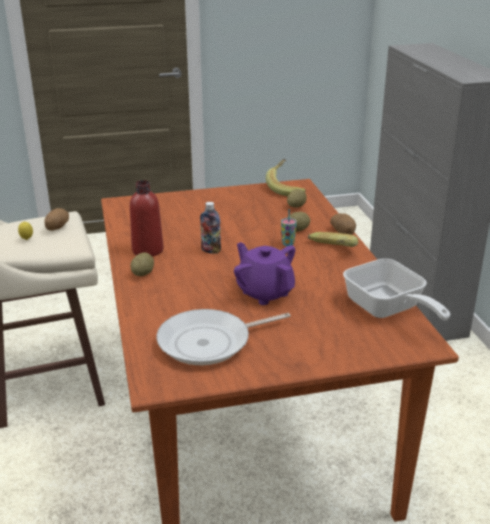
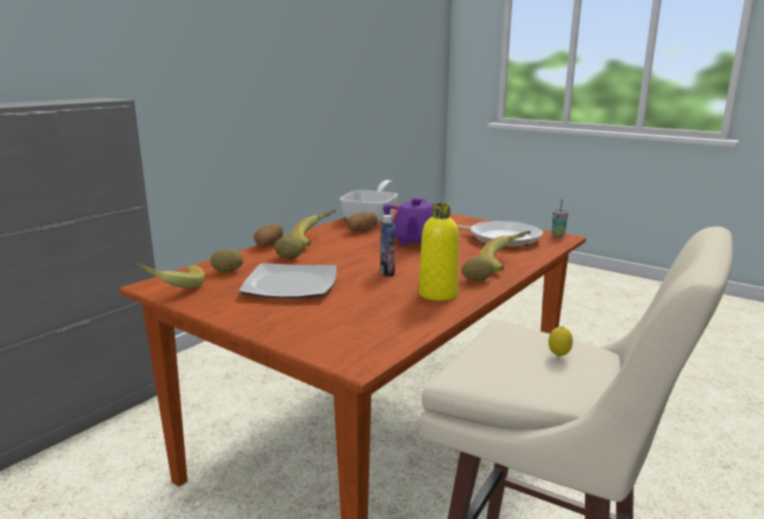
camera: 130 degrees left, 10 degrees down
(57, 228) = (499, 355): potato -> potato (362, 231)
(146, 302) = (506, 265): none -> banana
(147, 250) = (438, 294): red bottle -> yellow bottle
(241, 216) = (290, 284): none -> plate
(288, 244) = (323, 254): cup -> cup (558, 235)

